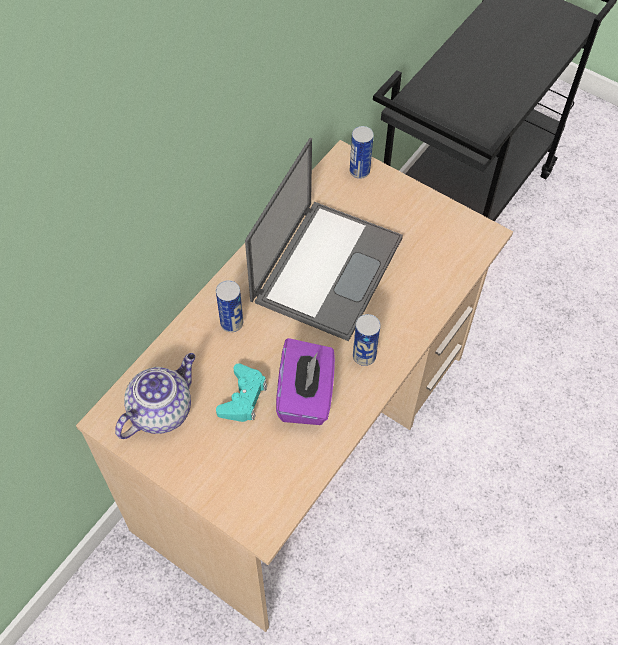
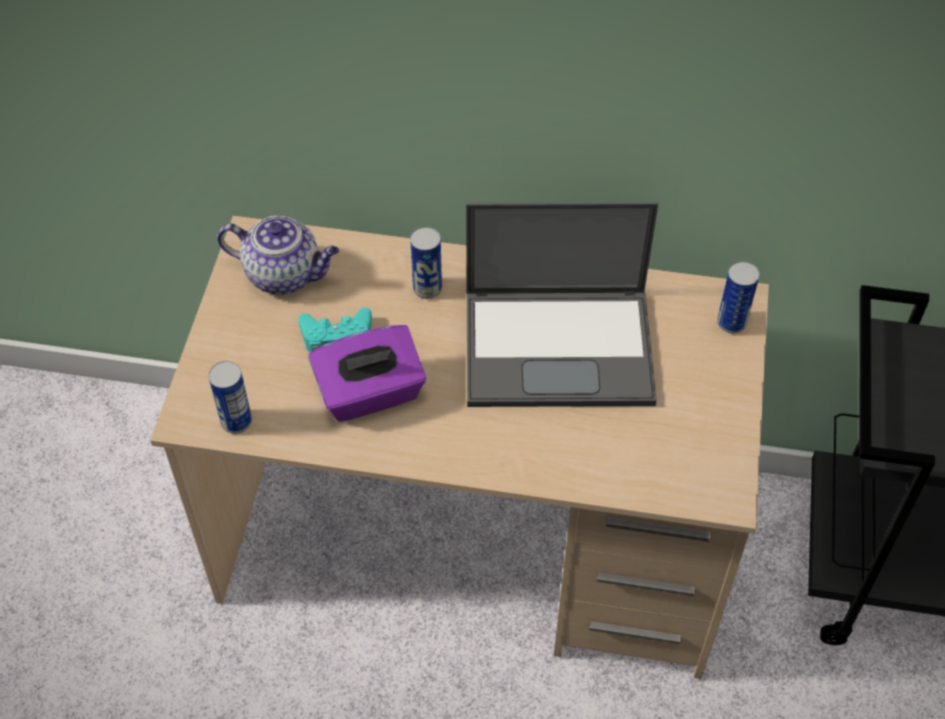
camera: 65 degrees right, 5 degrees down
(364, 356) = (455, 430): can -> can (236, 421)

